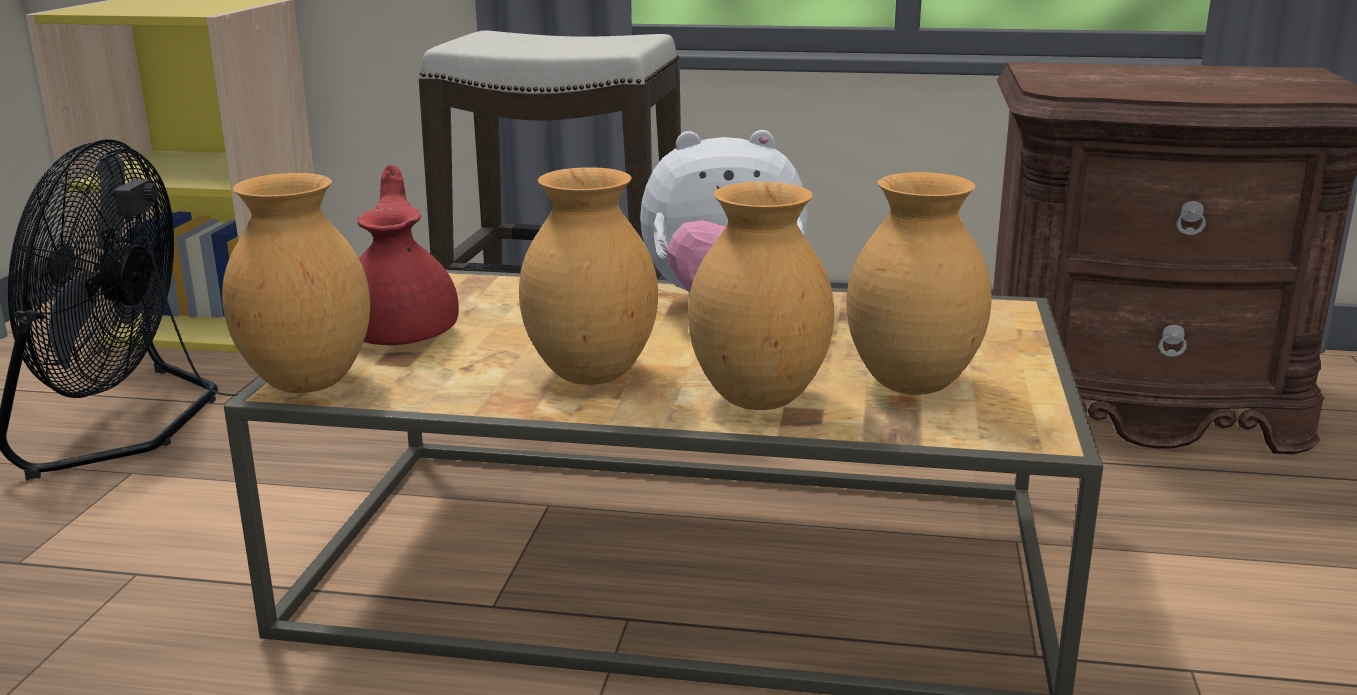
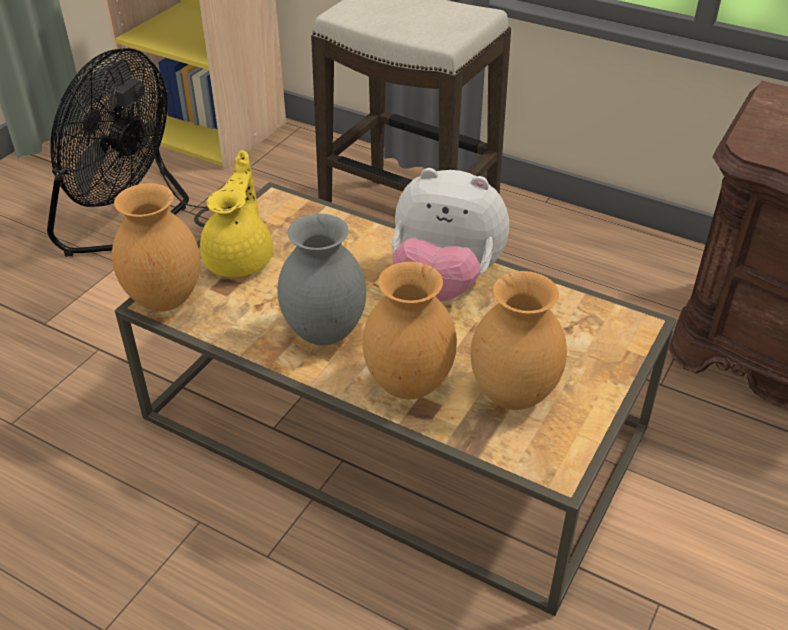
camera: 20 degrees right, 20 degrees up
(405, 332) = (241, 259): red teapot -> yellow teapot
(589, 376) = (323, 333): brown vase -> grey vase

